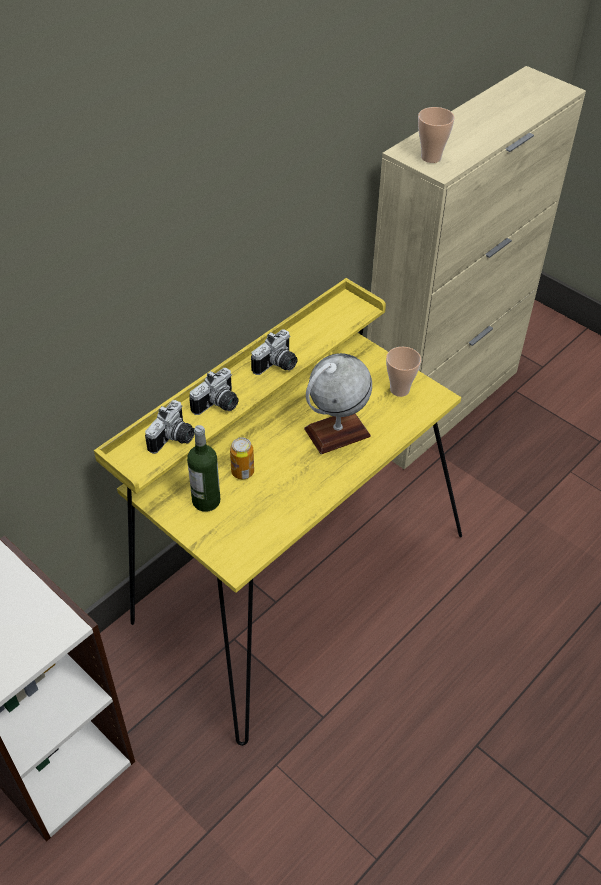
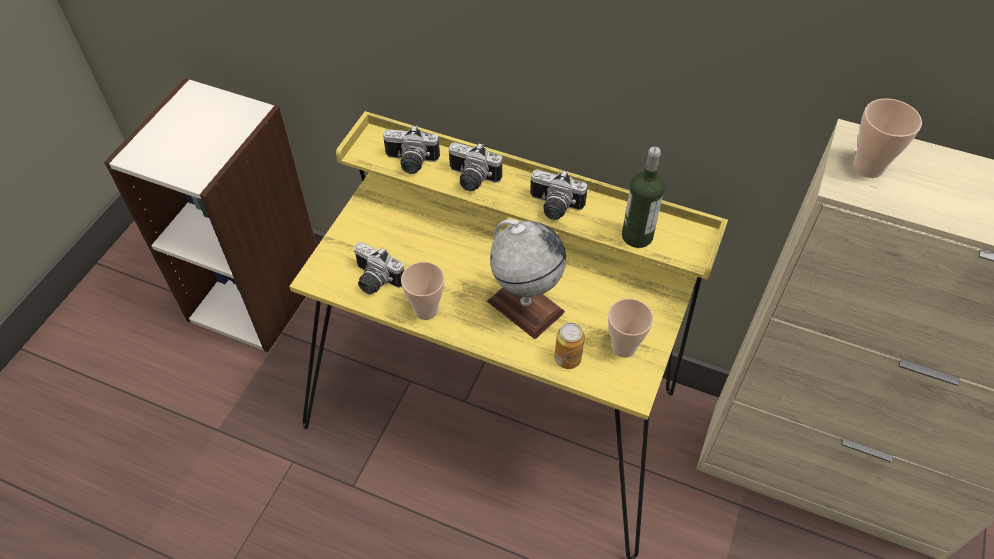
camera: 70 degrees right, 5 degrees up
(206, 501) = (385, 229): bottle -> bottle (637, 236)
(242, 472) = (433, 245): can -> can (567, 359)
(262, 522) = (375, 281): none -> camera
(311, 495) = (426, 310): none -> cup

